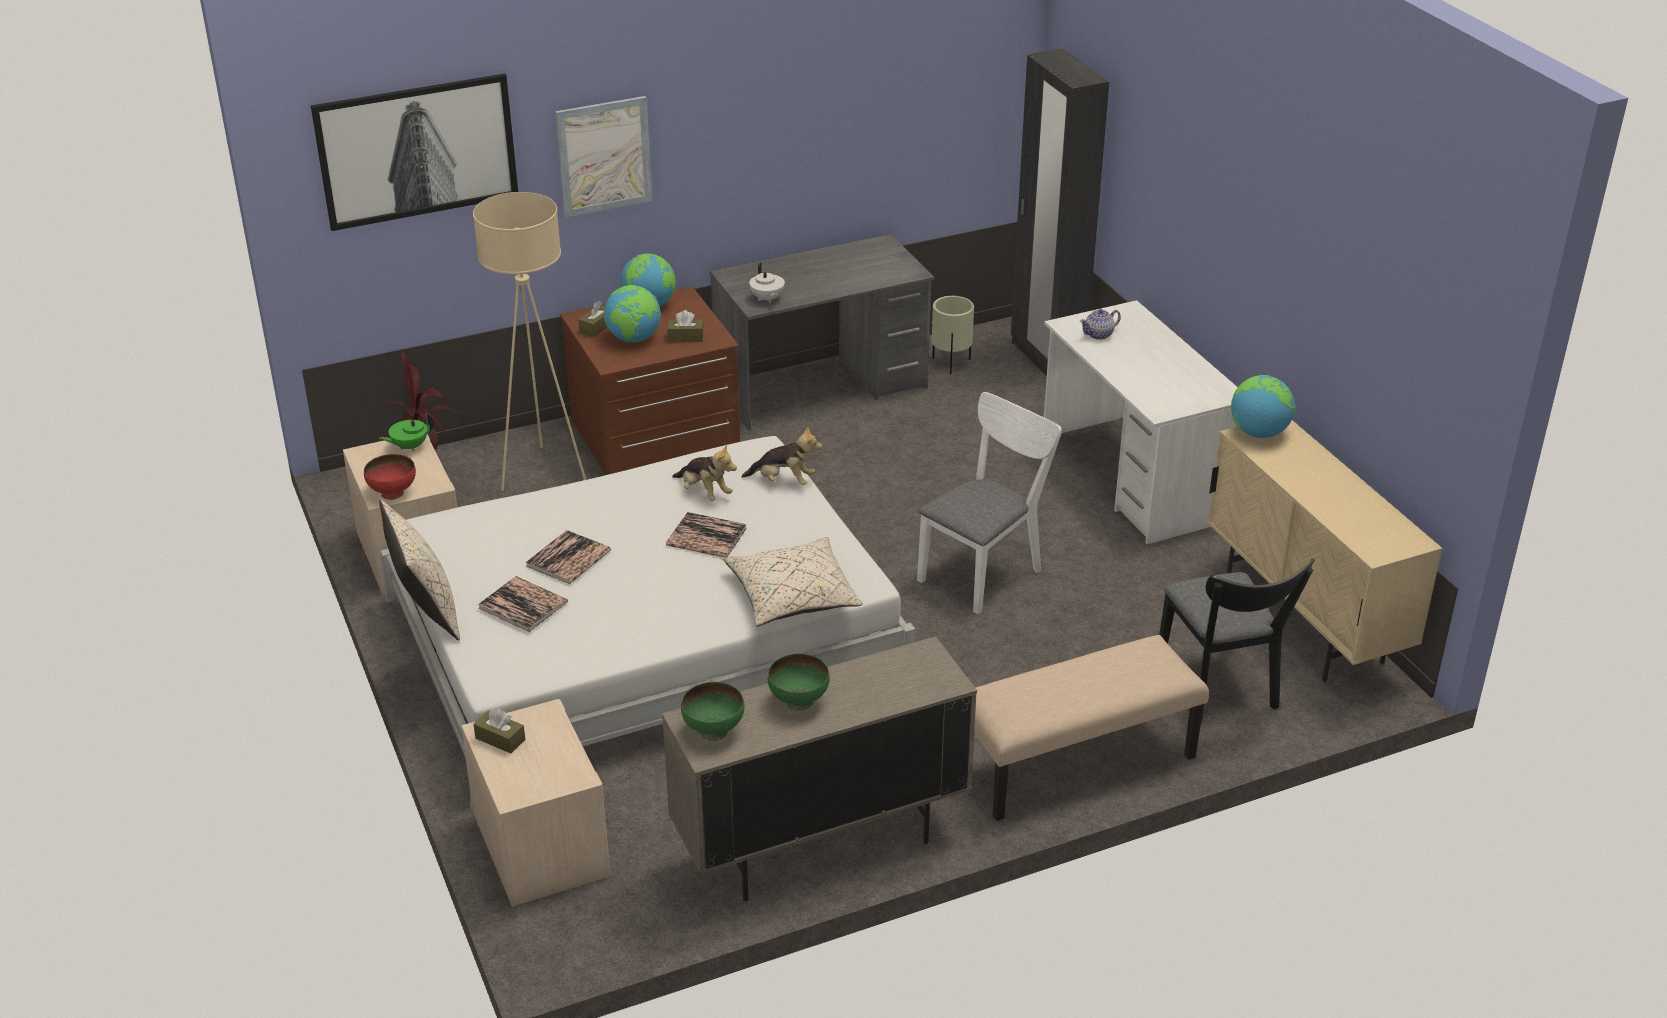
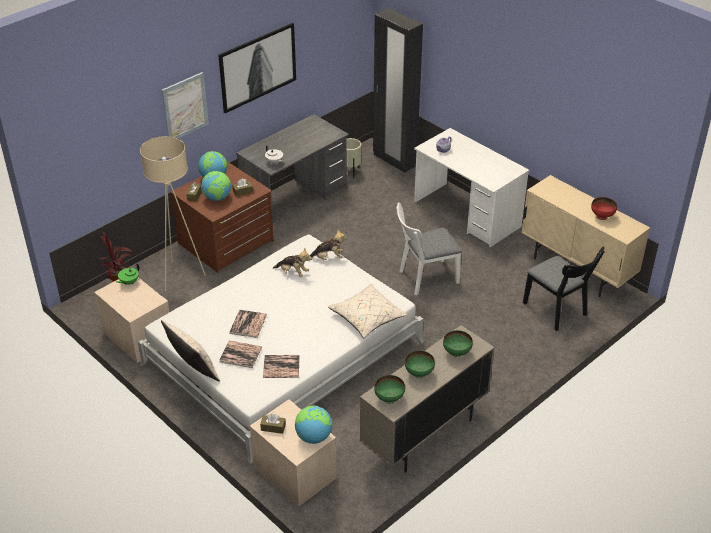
camera: 20 degrees left, 5 degrees up
(393, 493) = (137, 310): red bowl -> red bowl (602, 216)
(417, 151) = (98, 125): picture -> picture (258, 67)
(706, 537) = (309, 296): book -> book (281, 367)
(895, 683) = (456, 353): none -> green bowl
(985, 571) = (424, 278): white chair -> white chair turned 135 degrees counterclockwise
(1076, 764) = (515, 364): beige bench -> none
(1258, 433) = (544, 187): globe -> globe (313, 437)

